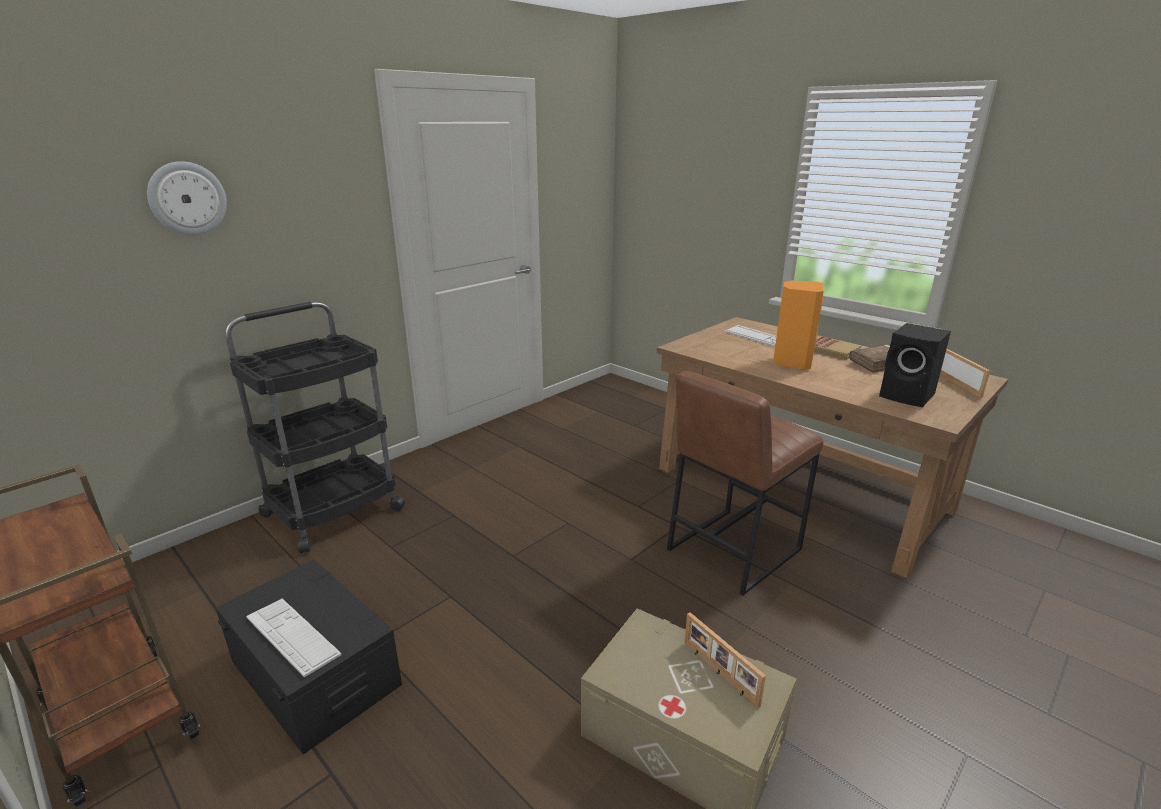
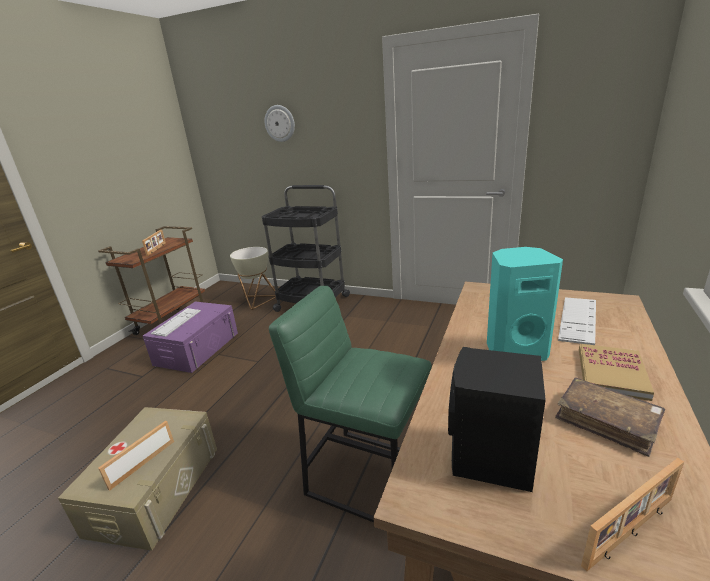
camera: 70 degrees right, 0 degrees up
(69, 542) = (157, 249): none -> picture frame
(225, 567) = (258, 300): none -> planter
(315, 672) = (197, 348): black storage box -> purple storage box
(732, 550) = (366, 475): brown chair -> green chair
(791, 362) = (514, 351): orange speaker -> turquoise speaker

